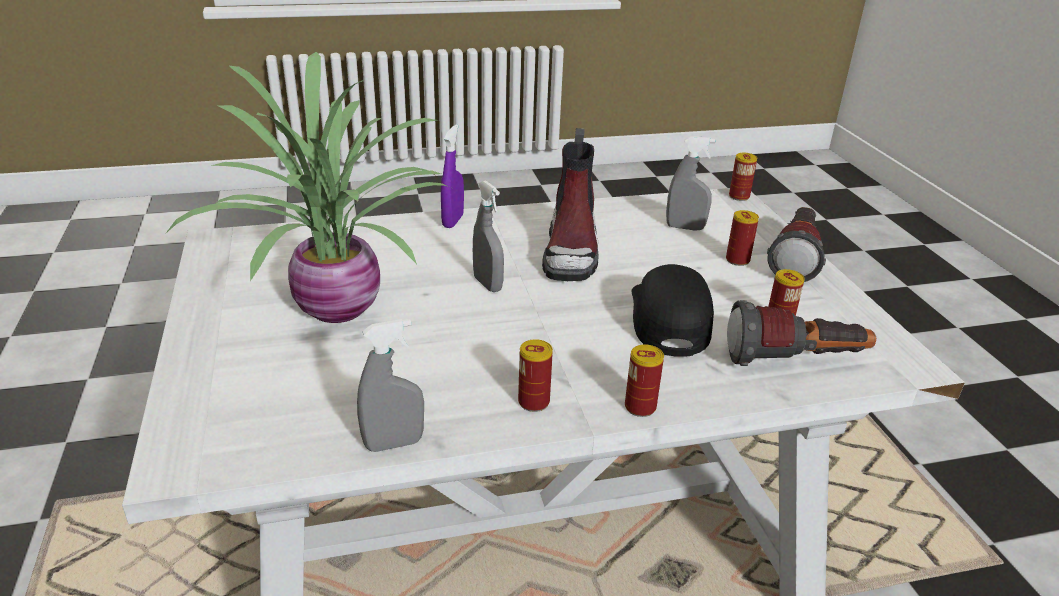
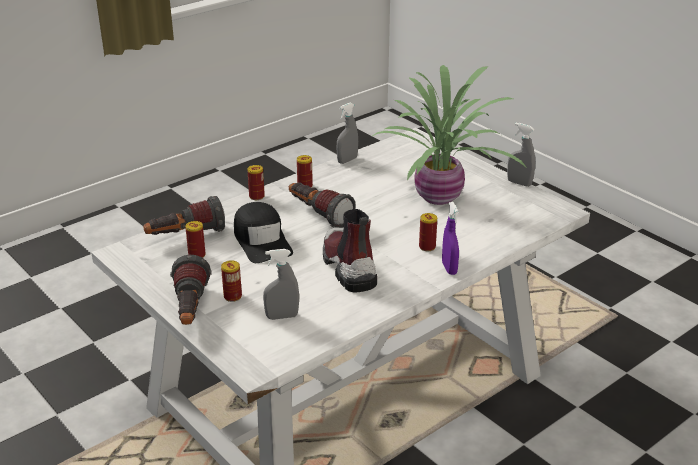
camera: 155 degrees right, 0 degrees up
(487, 284) = (378, 231): grey spray bottle -> grey spray bottle (519, 183)
(554, 335) = (318, 215): none -> flashlight
(739, 196) = (249, 372): can -> can (427, 247)

